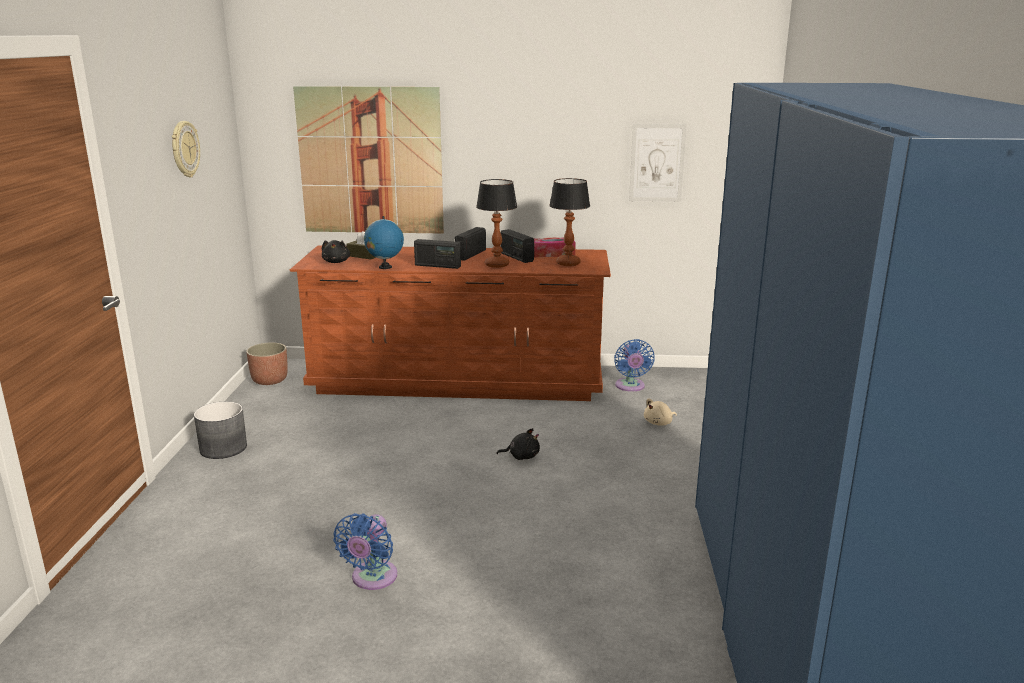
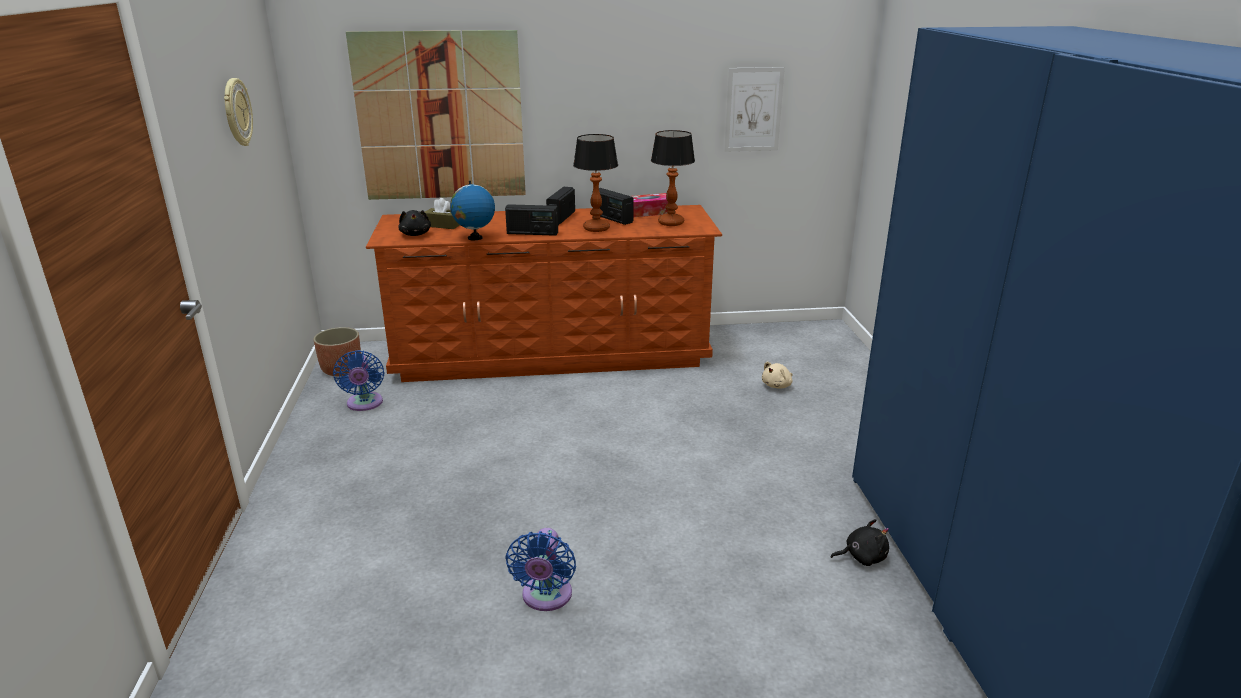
camera: 10 degrees left, 5 degrees up
(224, 448) = (318, 457): grey planter -> none
(521, 456) = (652, 436): black plush toy -> black plush toy (862, 557)
(630, 387) = (733, 347): blue fan -> blue fan (364, 404)

